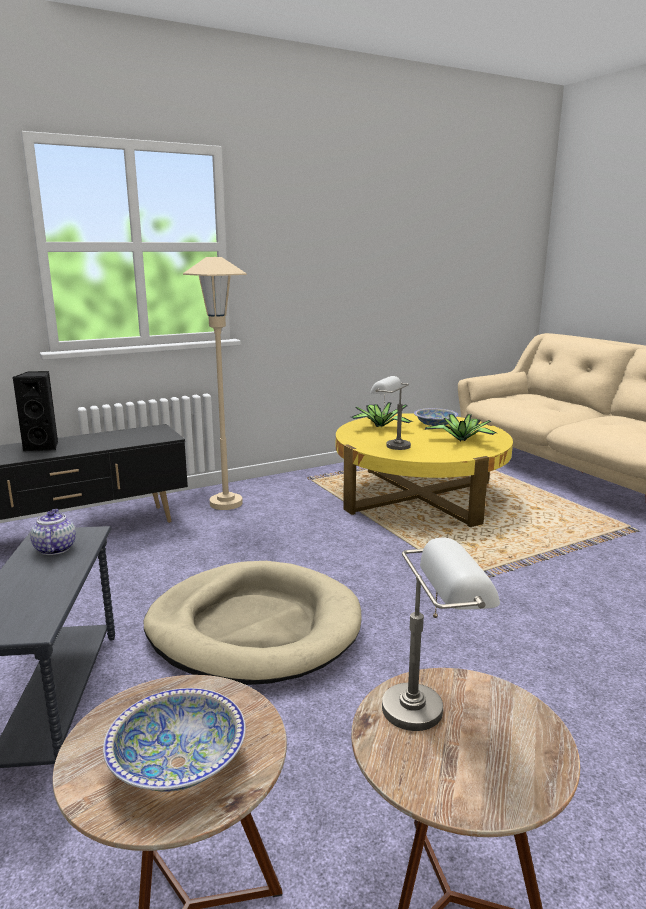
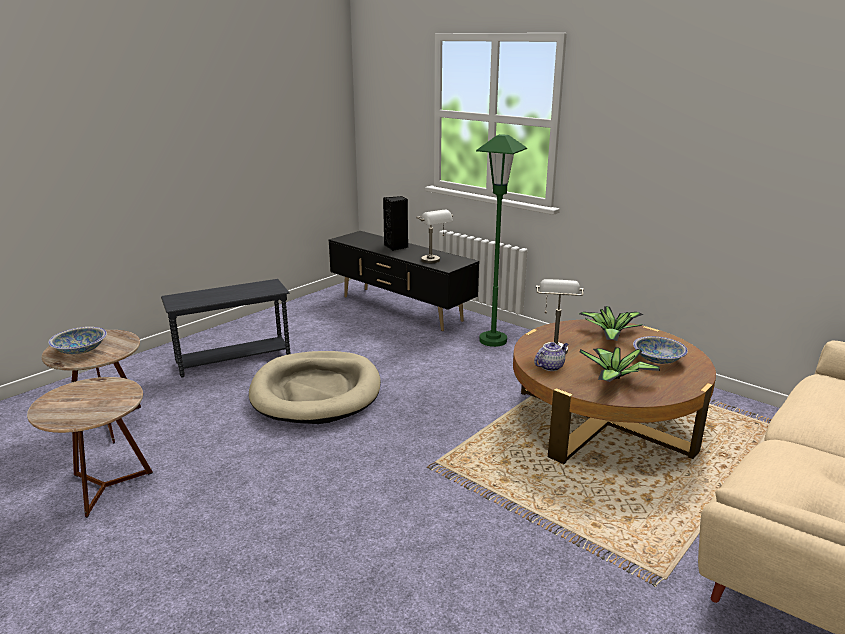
camera: 70 degrees right, 5 degrees up
(54, 548) = (255, 288): teapot -> teapot (550, 366)
(226, 503) = (493, 340): beige floor lamp -> green floor lamp
(419, 496) = (603, 420): yellow coffee table -> brown coffee table
(432, 705) = (109, 392): grey table lamp -> grey table lamp (434, 262)

